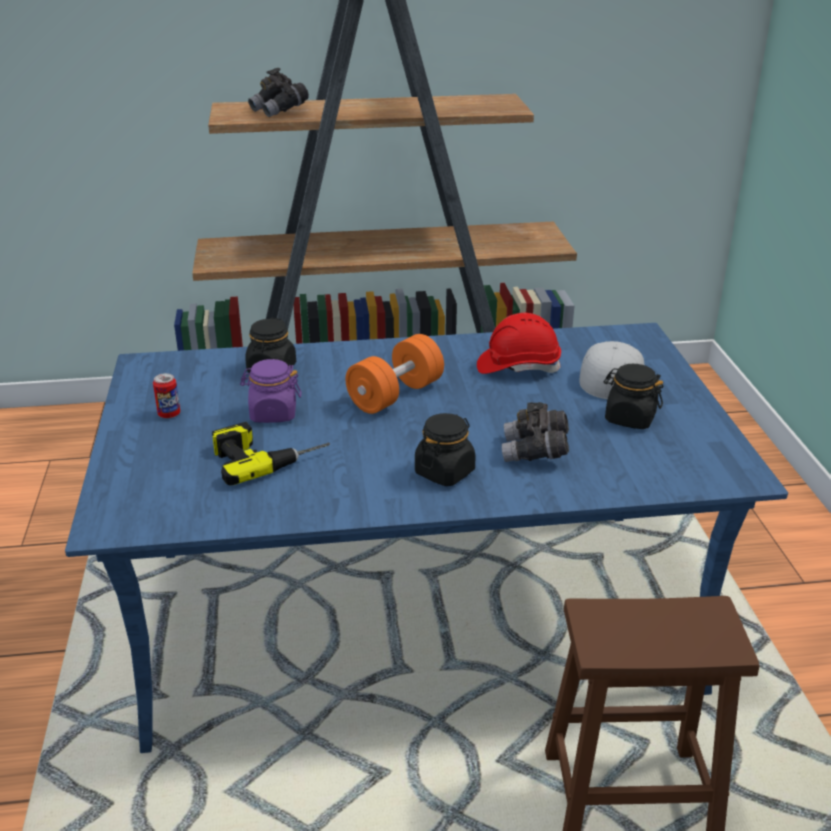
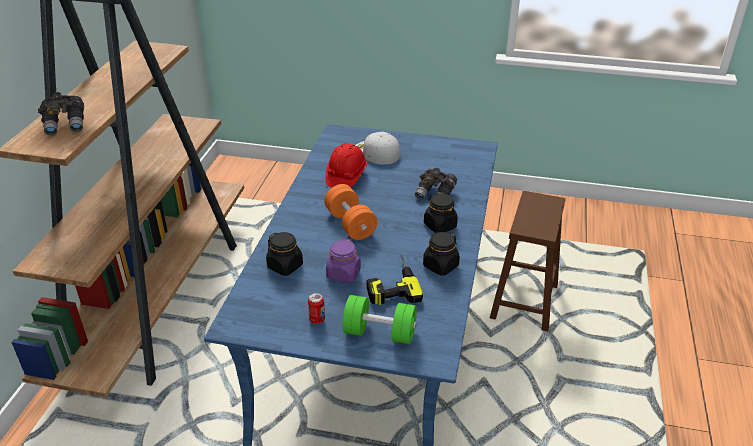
camera: 70 degrees left, 5 degrees up
(153, 466) = (379, 333): none -> green dumbbell
(629, 418) = (419, 160): black jar -> black jar (440, 266)

